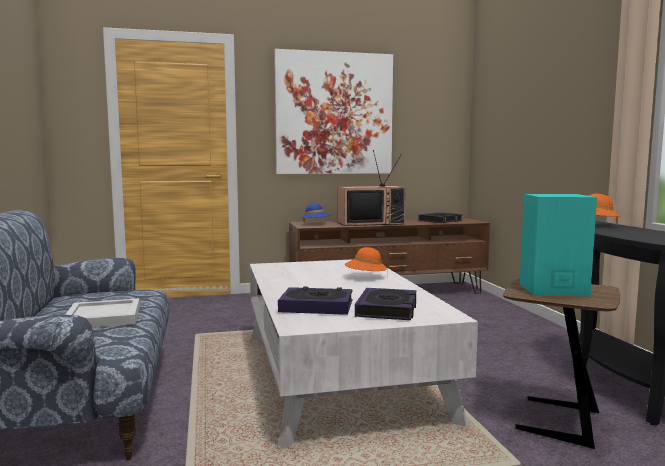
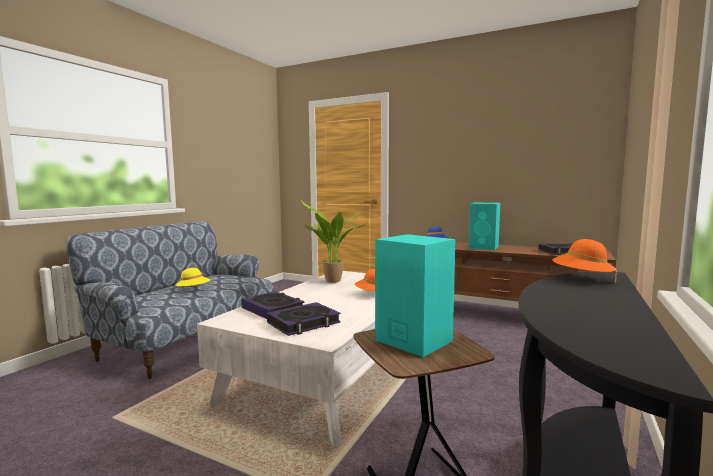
camera: 40 degrees right, 0 degrees up
(102, 317) = (193, 290): white tray -> yellow hat
(287, 274) = (332, 282): none -> potted plant
(334, 114) = (467, 148): picture -> none
(371, 223) = (484, 247): television -> turquoise speaker

